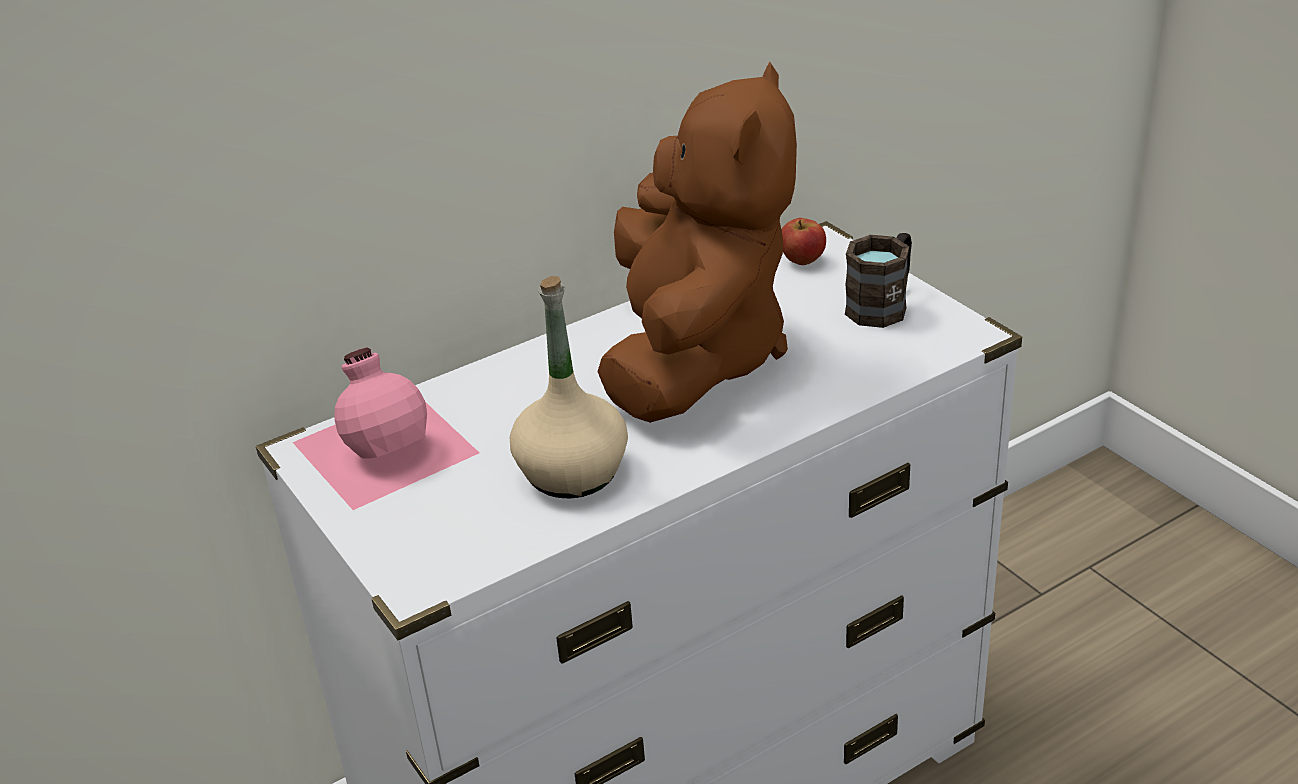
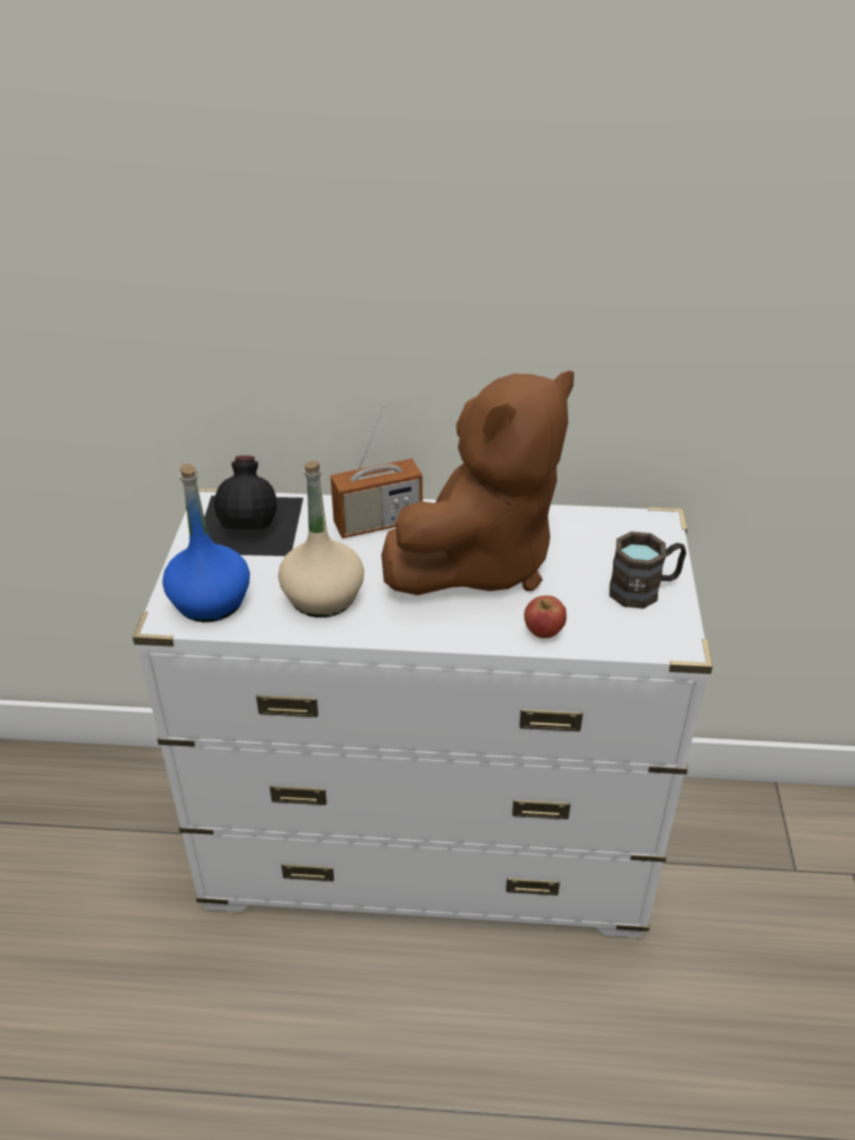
camera: 35 degrees right, 5 degrees up
(386, 445) = (251, 523): pink bottle -> black bottle
(445, 544) = (211, 601): none -> blue bottle
(536, 375) = (378, 523): none -> radio
(802, 260) = (630, 529): apple -> apple (544, 632)

